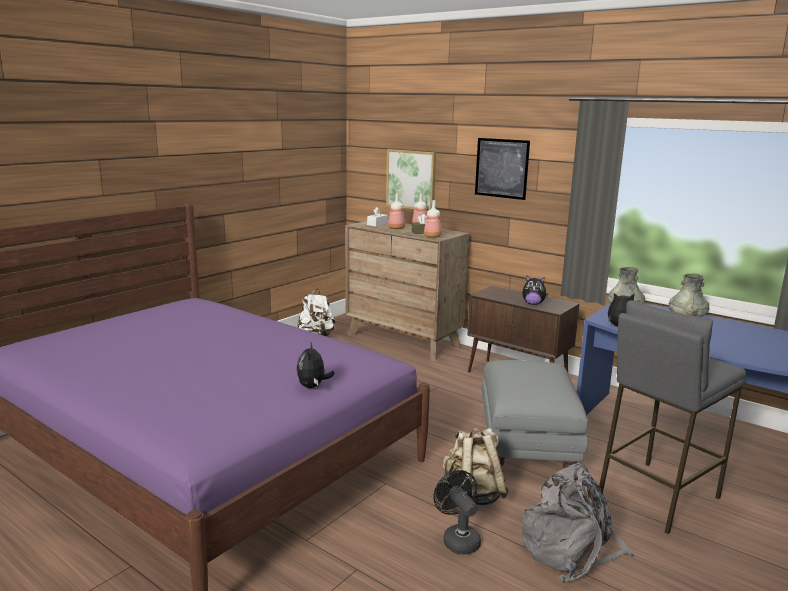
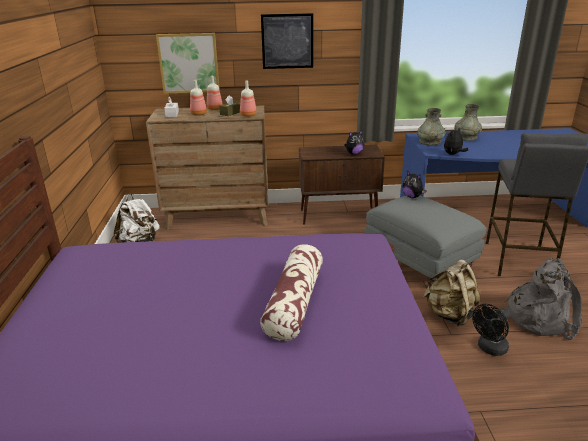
camera: 40 degrees left, 10 degrees up
(232, 368) = (294, 302): none -> pillow
(313, 386) = (381, 284): plush toy -> plush toy (412, 197)
(458, 539) = (489, 349): black fan -> black fan turned 60 degrees counterclockwise

